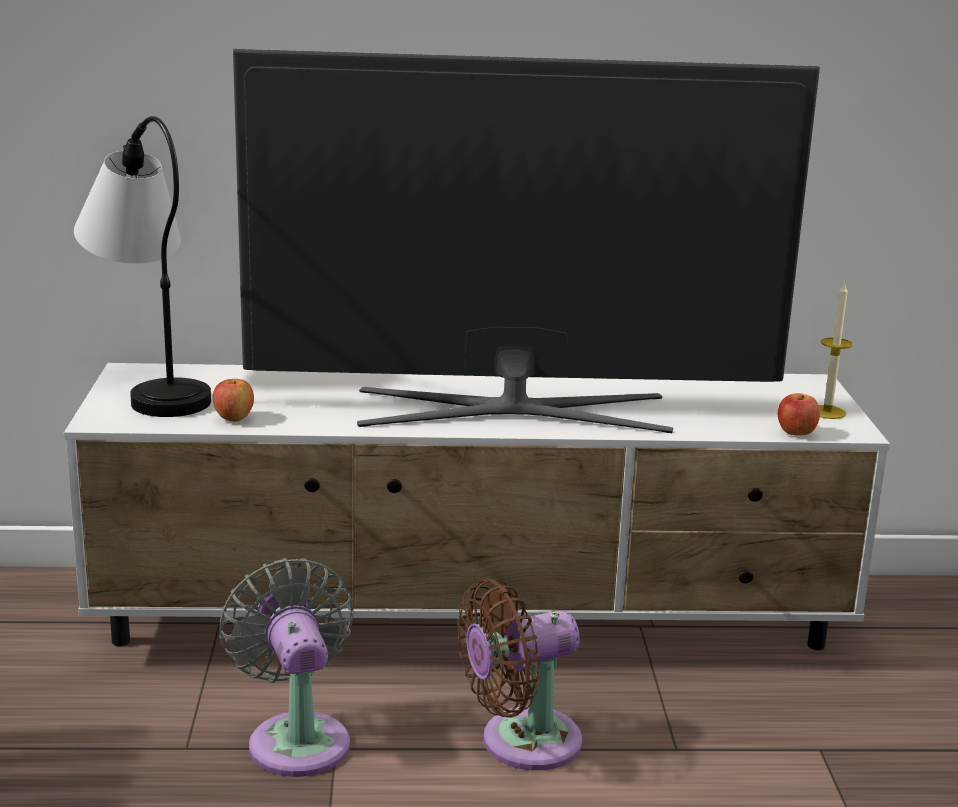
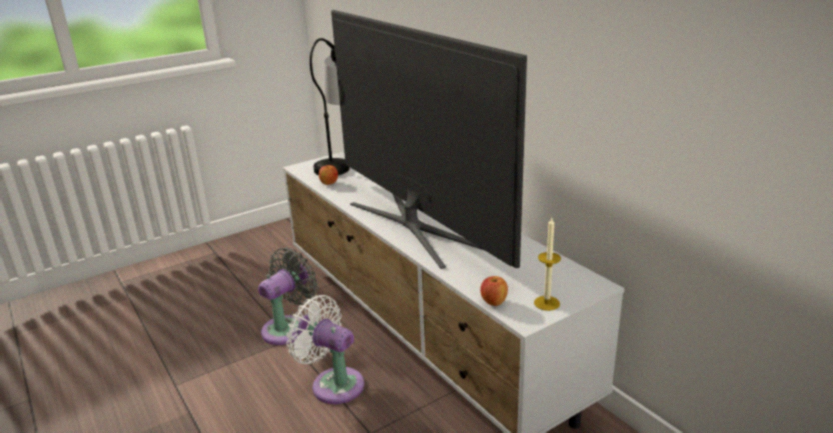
camera: 60 degrees right, 5 degrees up
(521, 743) = (333, 383): brown fan -> white fan

